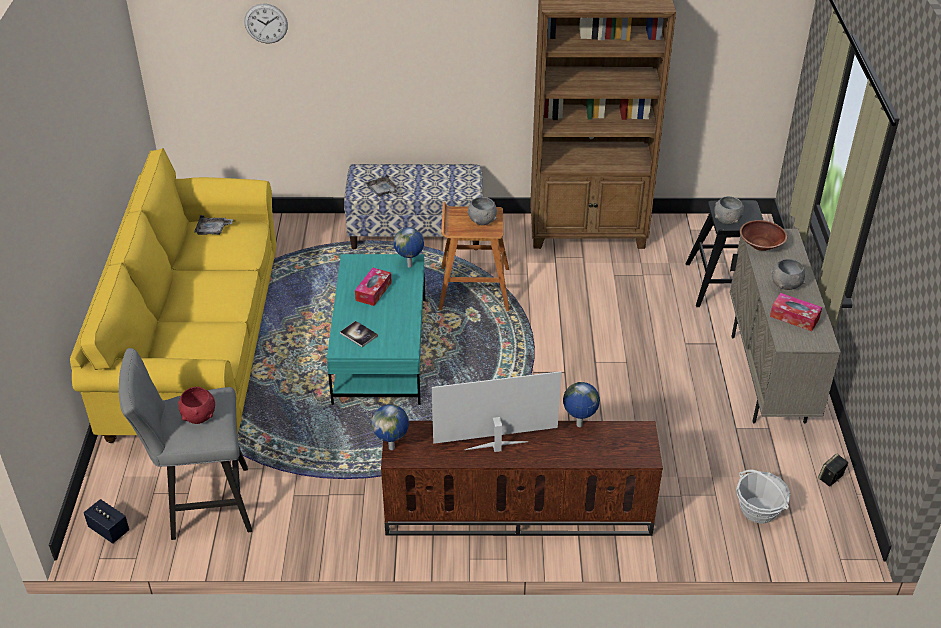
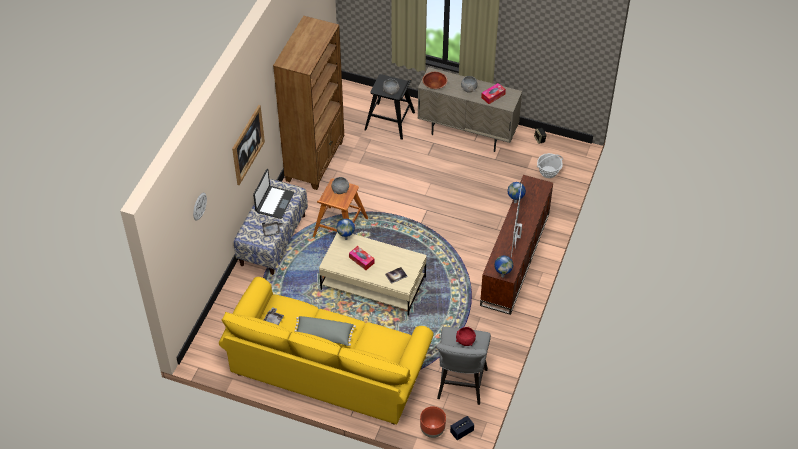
camera: 70 degrees left, 10 degrees up
(104, 491) = (432, 430): none -> brown planter
(201, 284) = (323, 336): none -> grey pillow
(380, 350) = (373, 283): turquoise coffee table -> beige coffee table
(433, 54) = (247, 144): none -> picture
(437, 180) = (274, 202): none -> laptop

